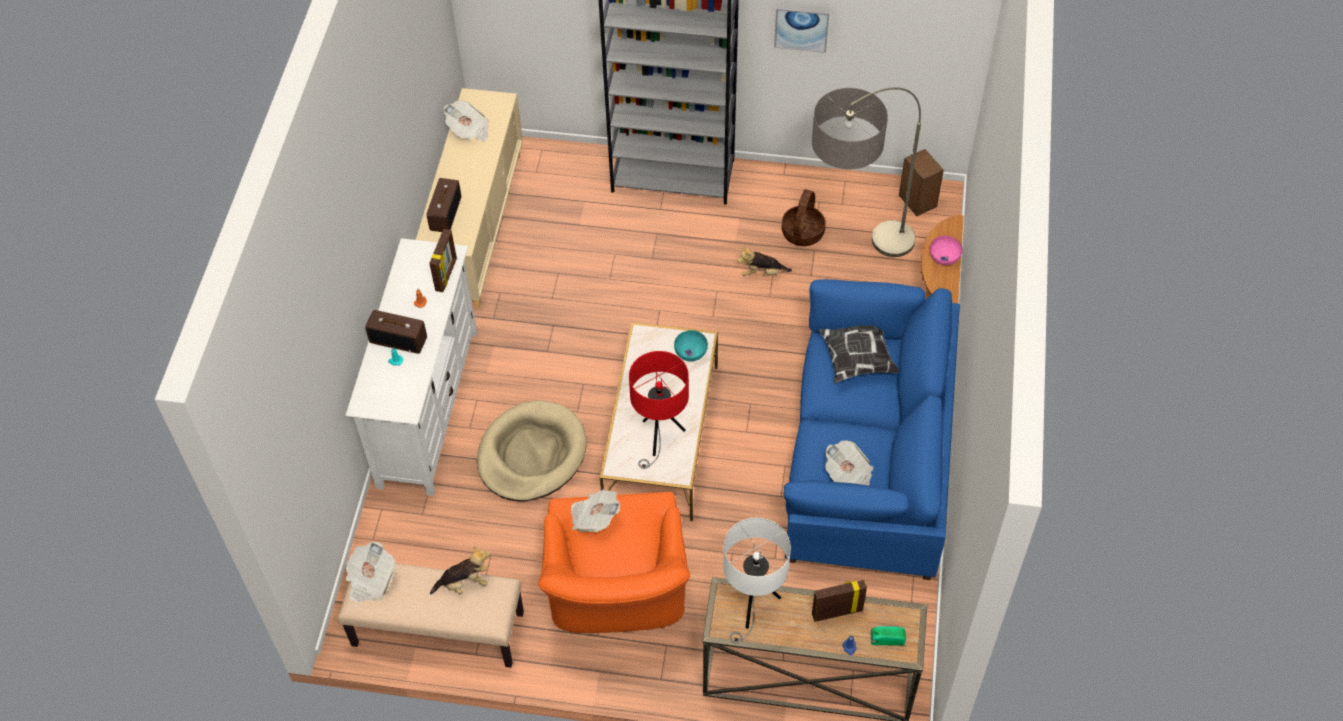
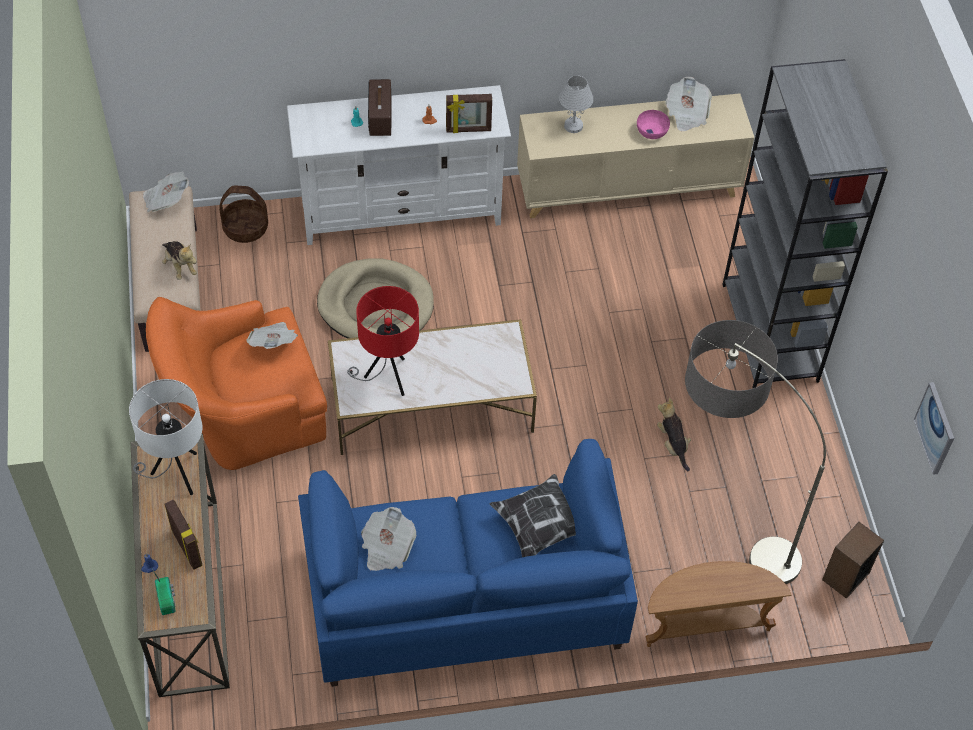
camera: 70 degrees right, 0 degrees up
(445, 213) = (573, 125): radio -> white table lamp
(691, 352) = (501, 378): turquoise bowl -> none
(801, 28) = (888, 307): picture -> picture (935, 428)
(802, 232) = (746, 470): basket -> basket (246, 228)
(944, 257) = (718, 586): pink bowl -> pink bowl (652, 132)

